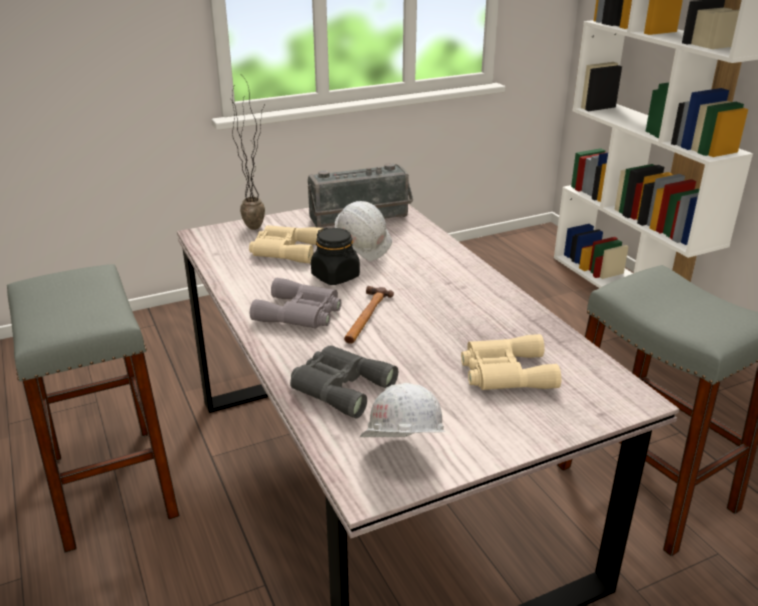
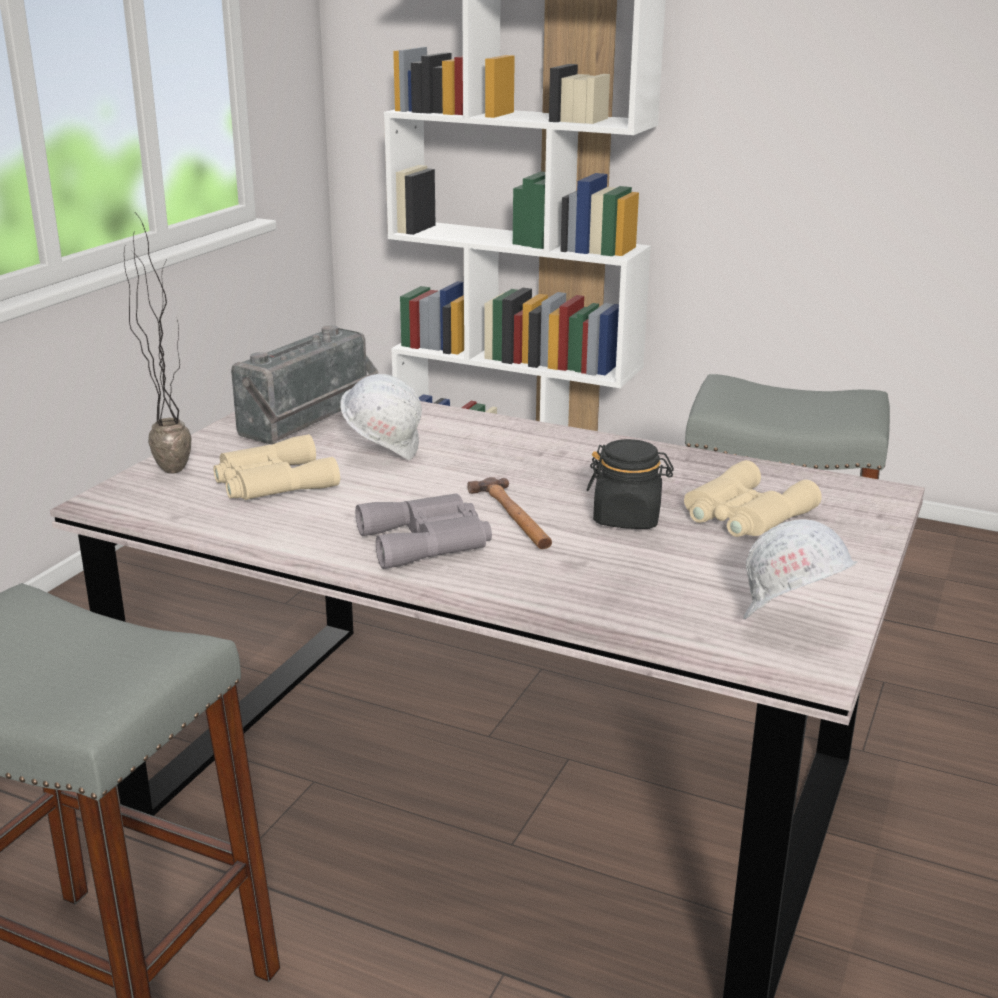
camera: 40 degrees left, 5 degrees down
(336, 276) = (397, 489): black jar -> black jar (627, 518)
(339, 386) = (612, 592): grey binoculars -> none

